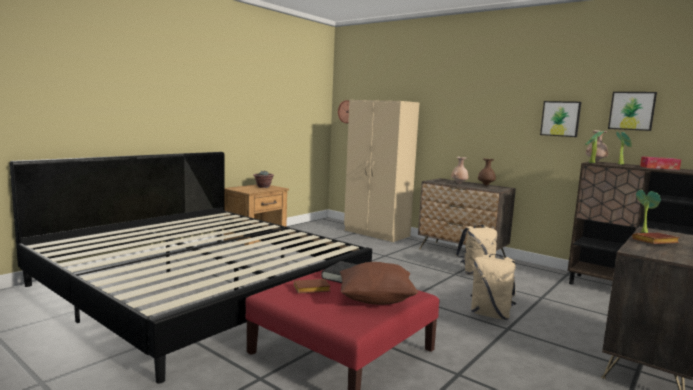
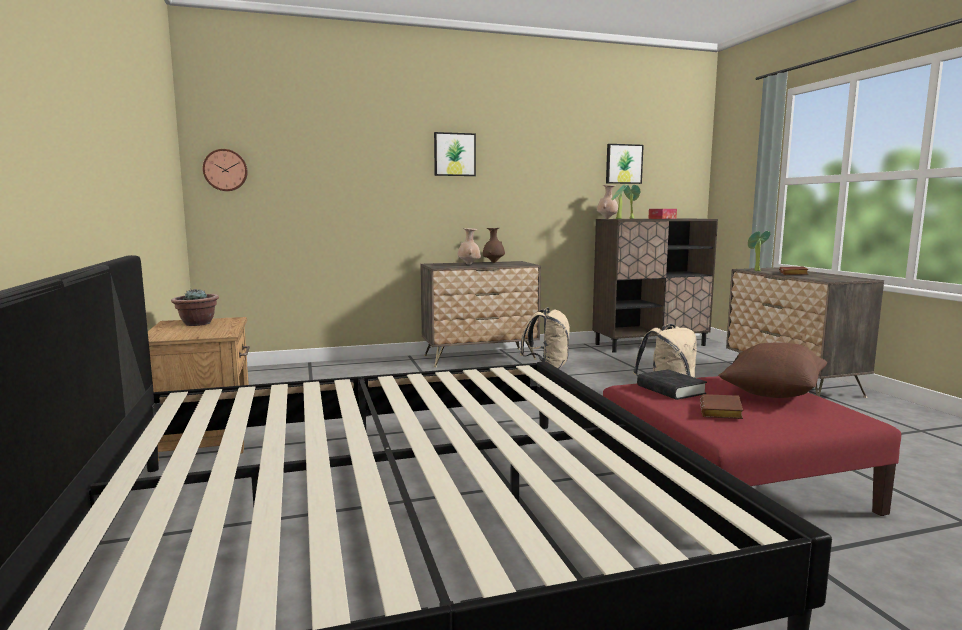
camera: 55 degrees left, 0 degrees up
(377, 233) = (338, 367): beige wardrobe -> none
(560, 118) = (561, 174): picture -> picture (454, 154)

